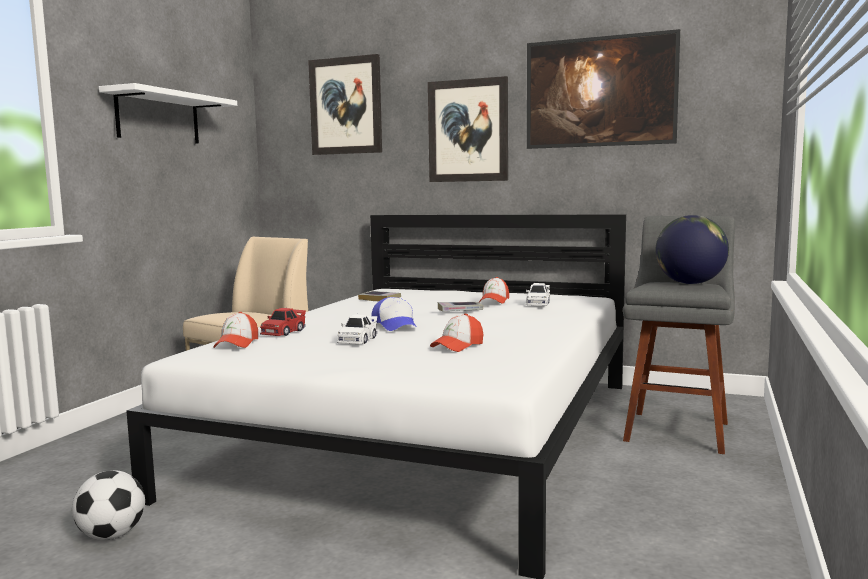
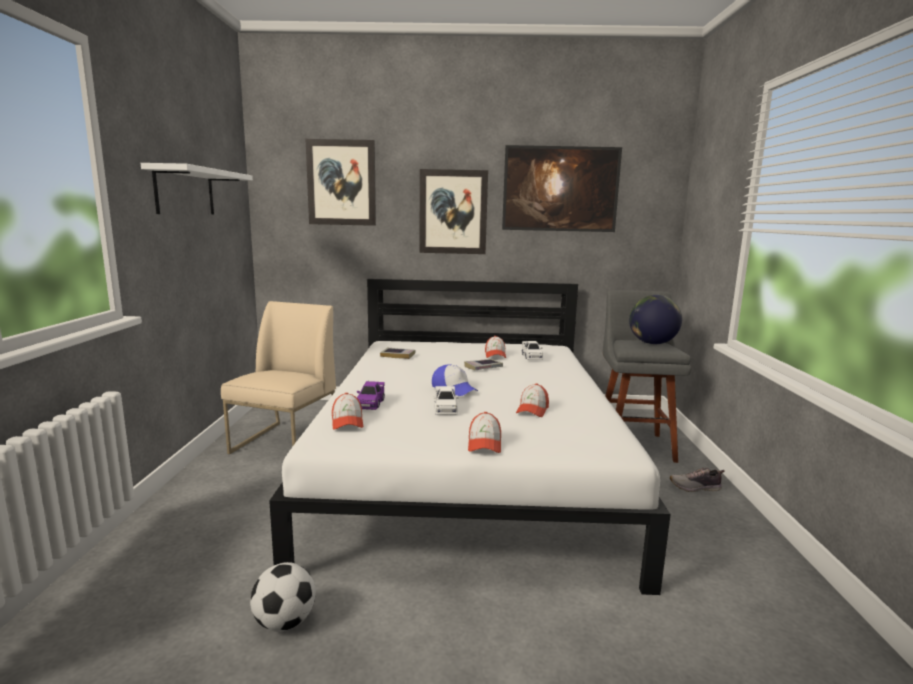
camera: 20 degrees left, 5 degrees up
(283, 332) = (370, 403): red toy car -> purple toy car
(349, 367) = (484, 444): none -> cap
(721, 482) = (695, 487): none -> shoe

